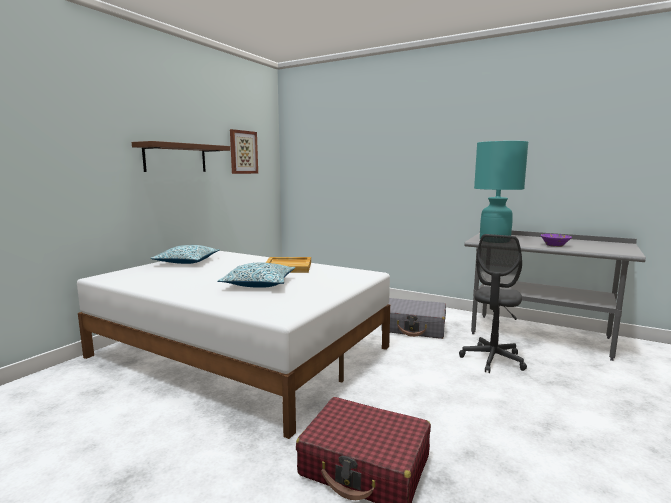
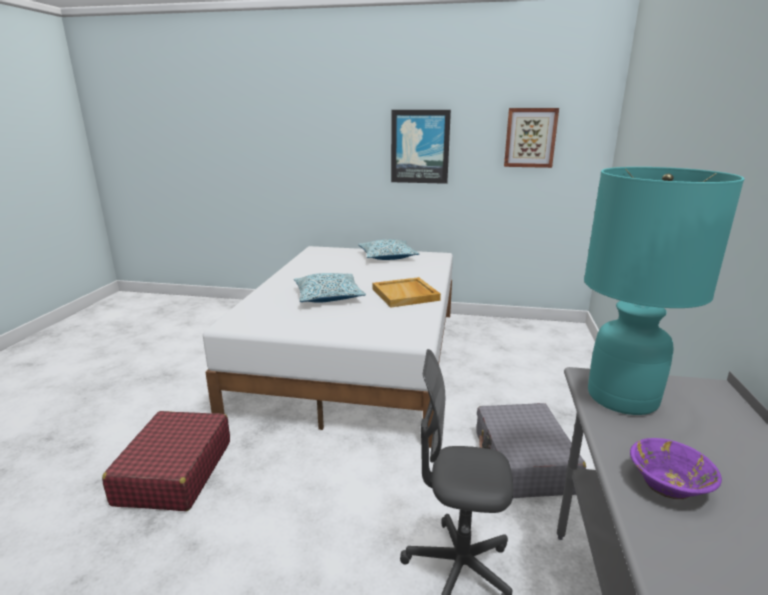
camera: 70 degrees right, 10 degrees up
(175, 158) = (420, 147): brown shelf -> picture

